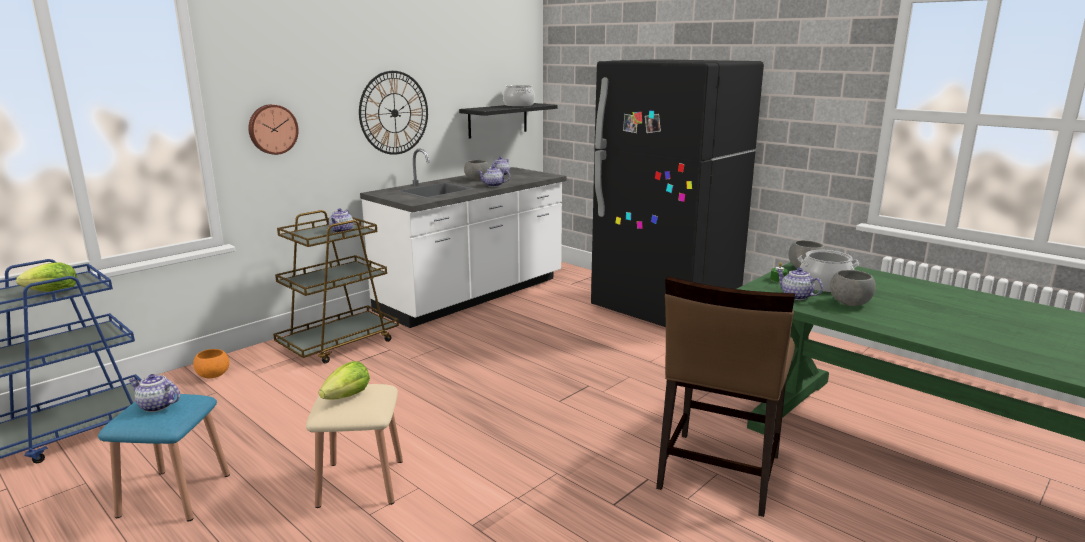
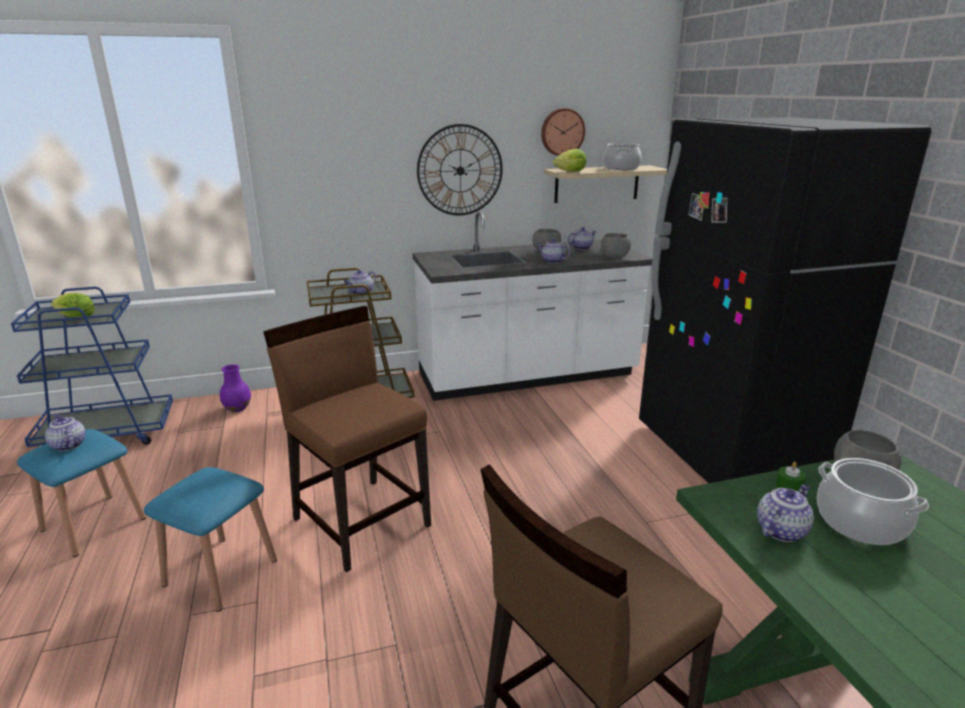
camera: 30 degrees right, 5 degrees up
(213, 375) = (238, 408): orange bowl -> purple vase
(272, 129) = (319, 182): wall clock -> wall clock (562, 132)
(348, 396) = (197, 487): lettuce -> lettuce (570, 172)
(361, 482) = (220, 572): beige stool -> blue stool
(444, 417) = (361, 520): none -> brown chair
(498, 120) = (597, 184): black shelf -> beige shelf
(795, 296) = (781, 530): teapot -> teapot turned 60 degrees clockwise
(850, 304) = (867, 579): grey bowl -> grey bowl (614, 257)

